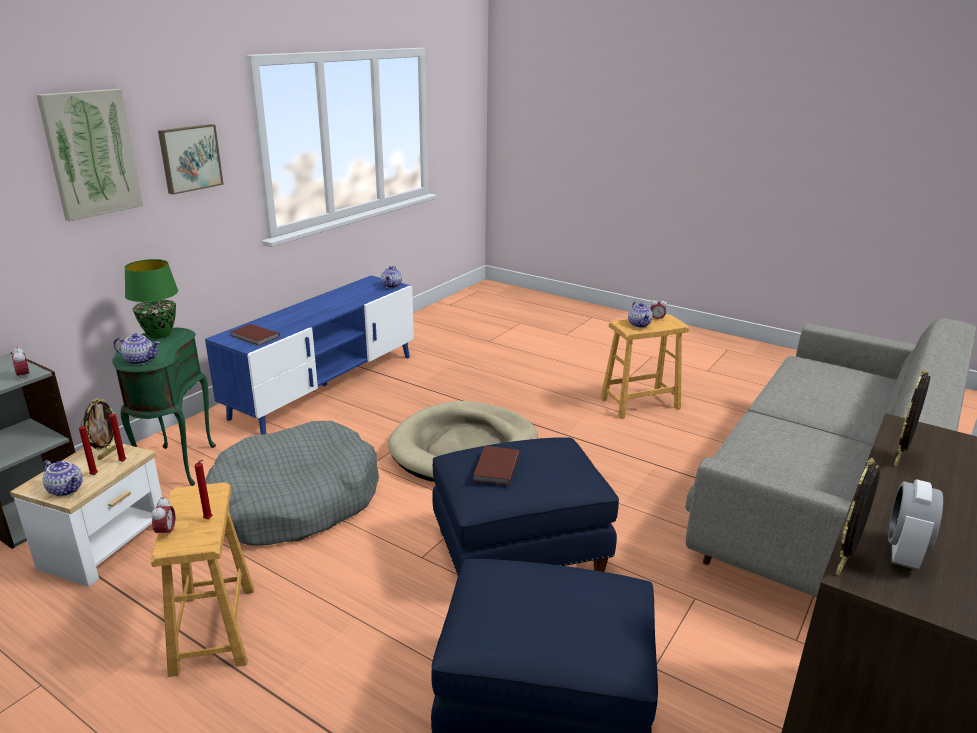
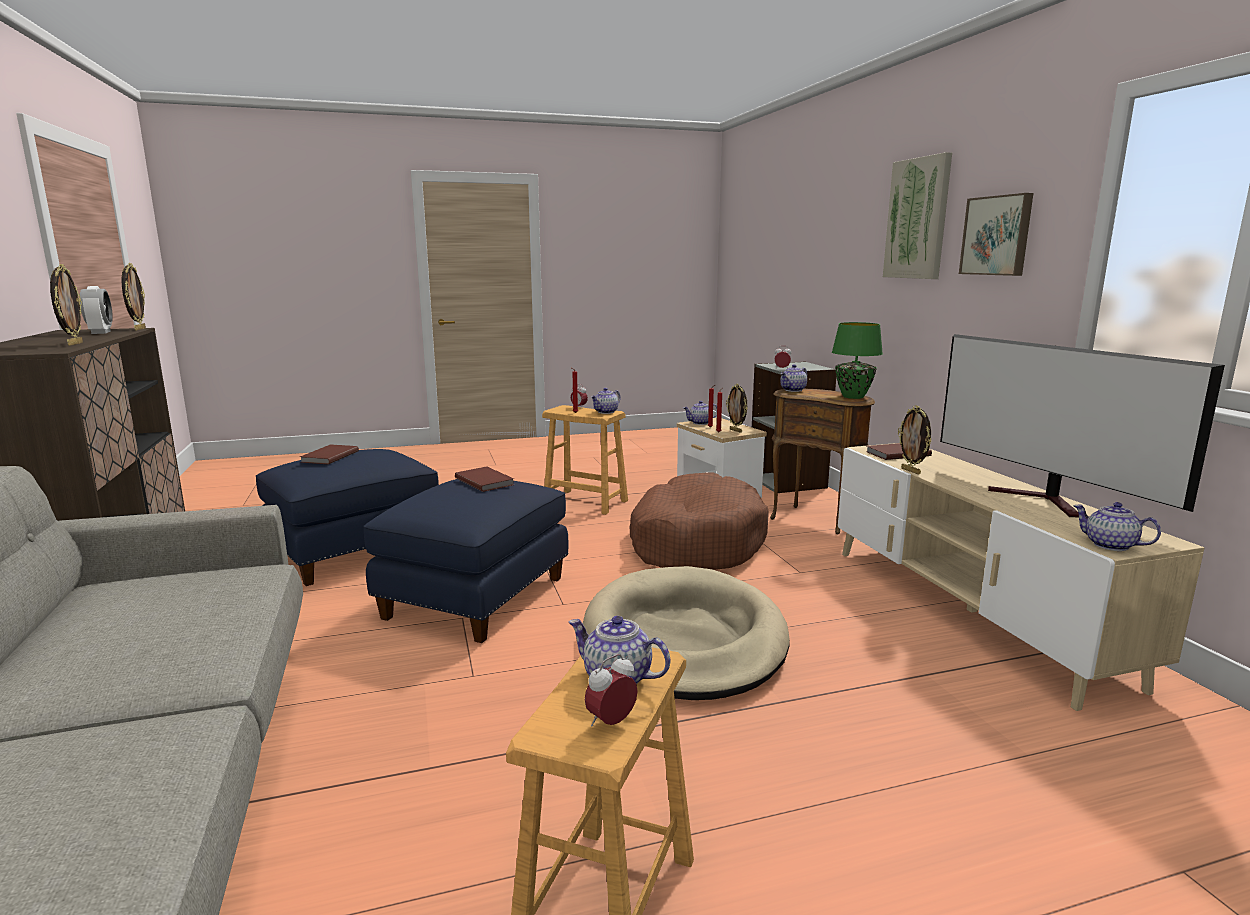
camera: 130 degrees right, 10 degrees down
(175, 465) = (815, 519): green side table -> brown side table
(190, 496) = (606, 412): none -> teapot
(294, 501) = (695, 543): grey dog bed -> brown dog bed
(303, 327) = (911, 471): none -> picture frame
(325, 385) = (968, 611): blue tv stand -> beige tv stand
(334, 297) = (1045, 501): none -> television
(566, 621) = (328, 457): none -> brown book

